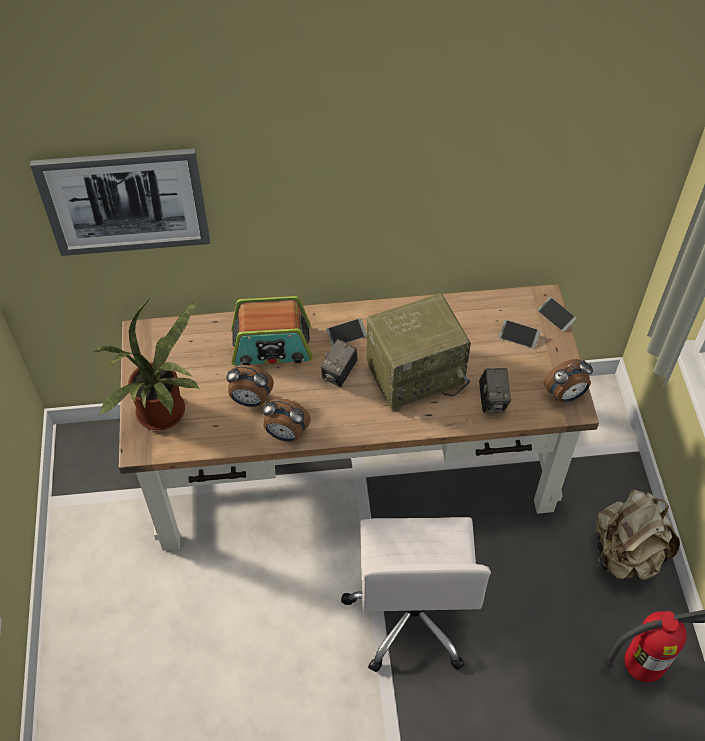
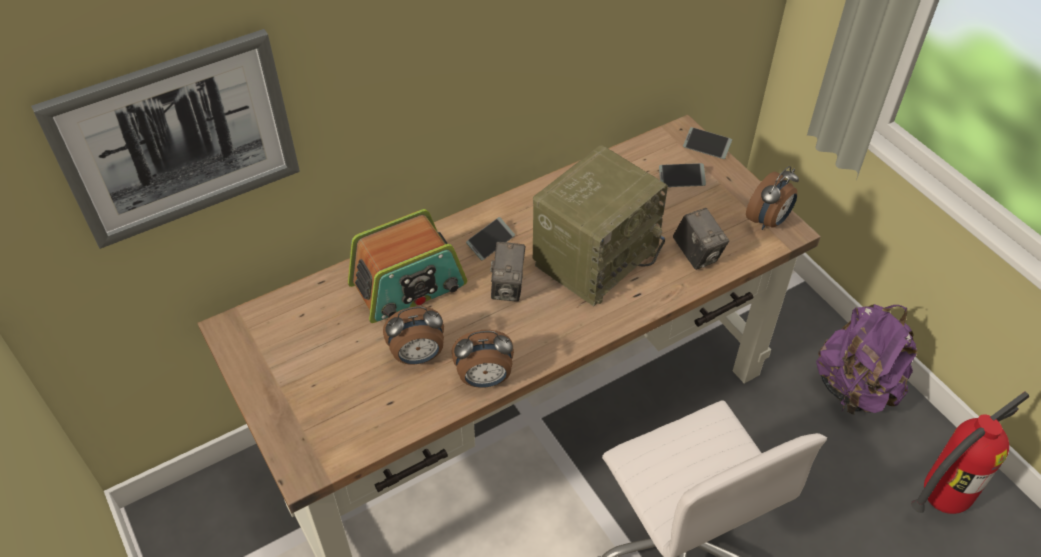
camera: 25 degrees left, 5 degrees down
(164, 415) = (316, 416): potted plant -> none
(626, 554) = (855, 388): beige backpack -> purple backpack

